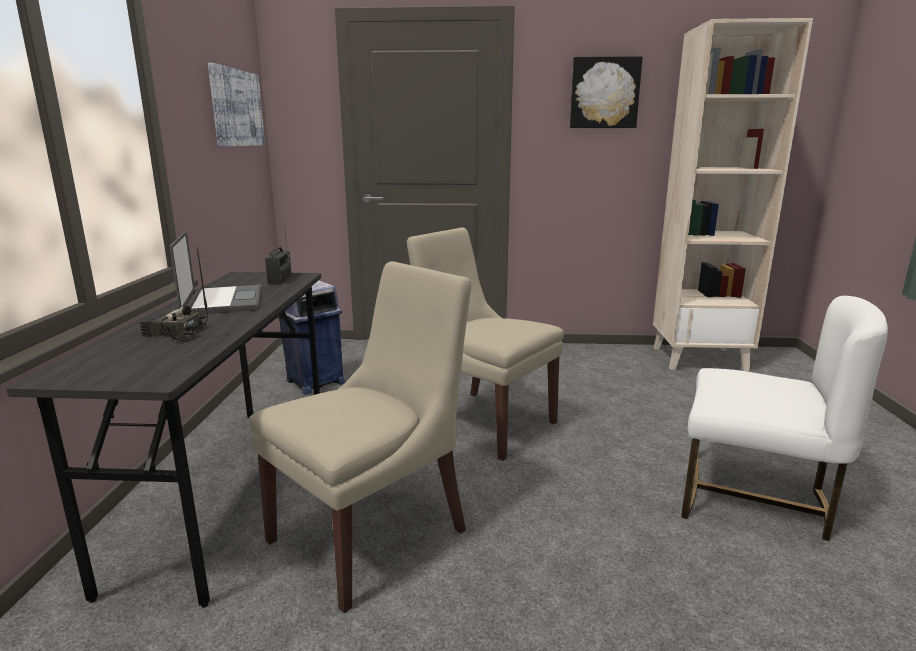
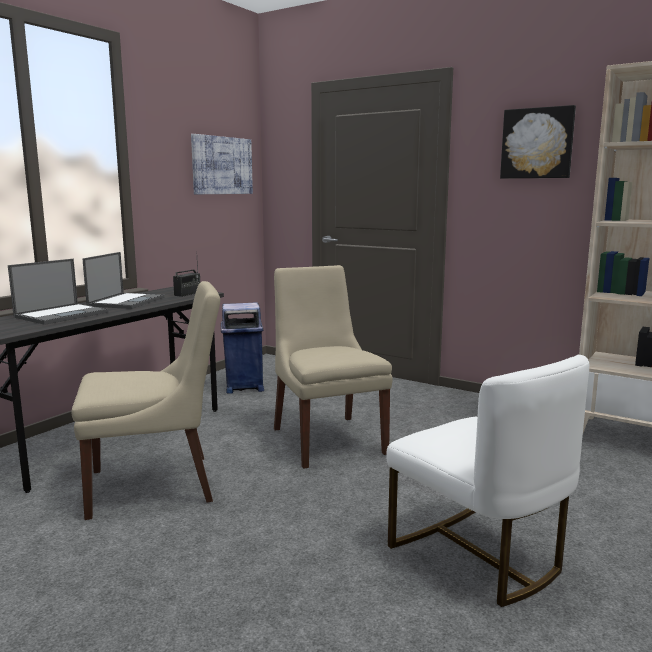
camera: 30 degrees right, 5 degrees down
(175, 333) = (62, 314): radio -> laptop

